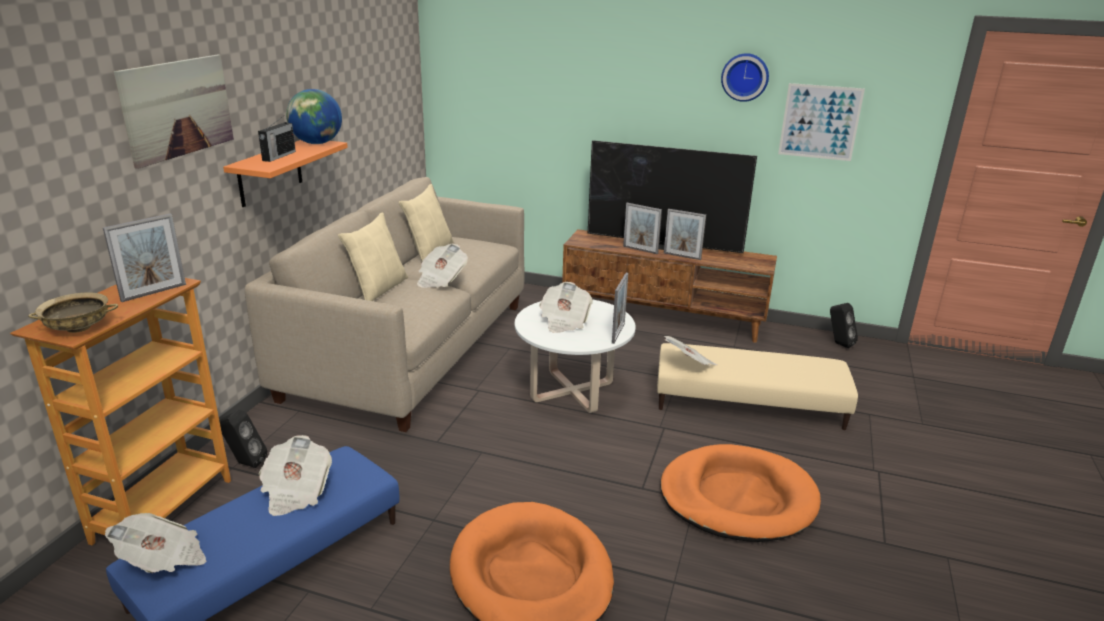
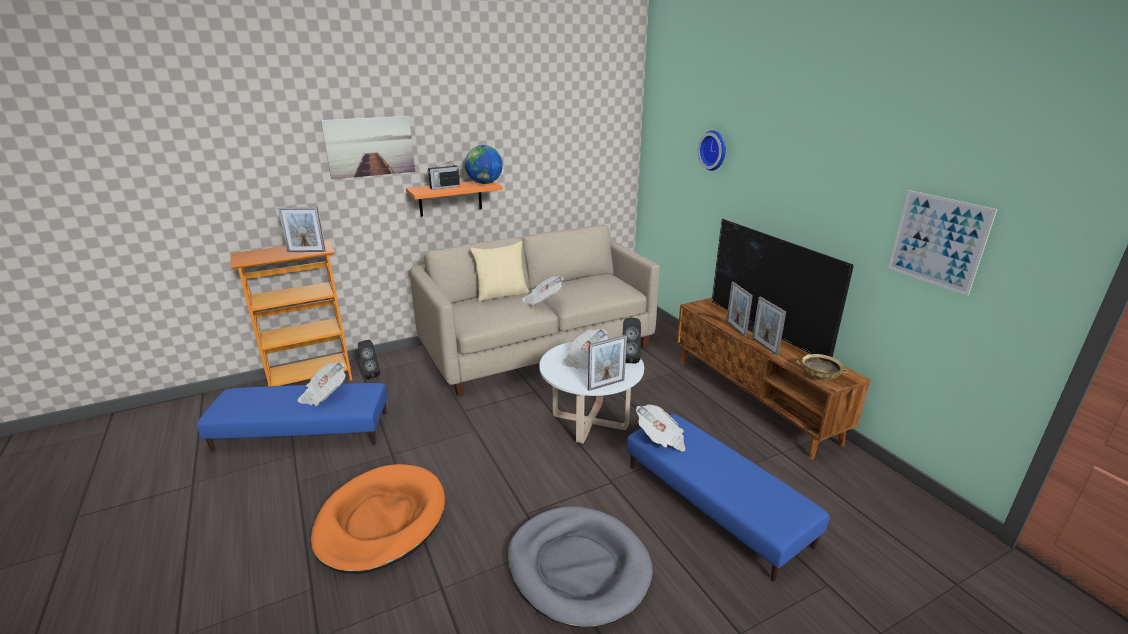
camera: 45 degrees right, 0 degrees up
(77, 328) = (249, 258): beige bowl -> beige bowl (819, 376)
(163, 560) = (237, 398): newspaper -> none
(429, 252) = (574, 281): beige pillow -> none
(737, 498) = (578, 567): orange dog bed -> grey dog bed
(745, 77) = (865, 177): wall clock -> wall clock (714, 150)
(748, 402) = (715, 503): beige ottoman -> blue ottoman
(838, 344) = (909, 504): black speaker -> black speaker (629, 358)

